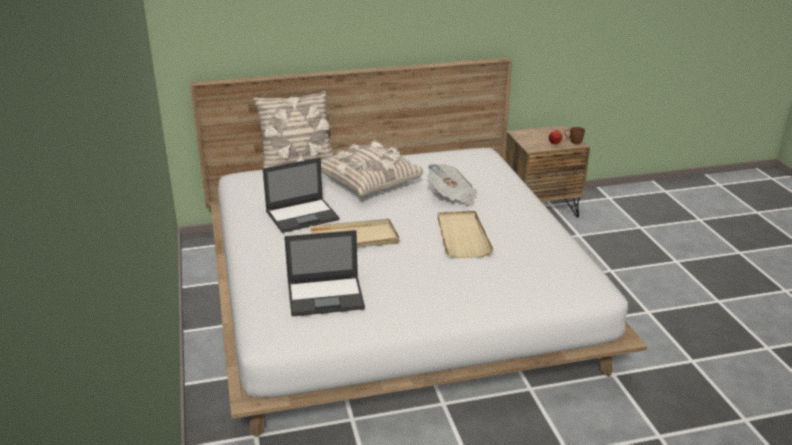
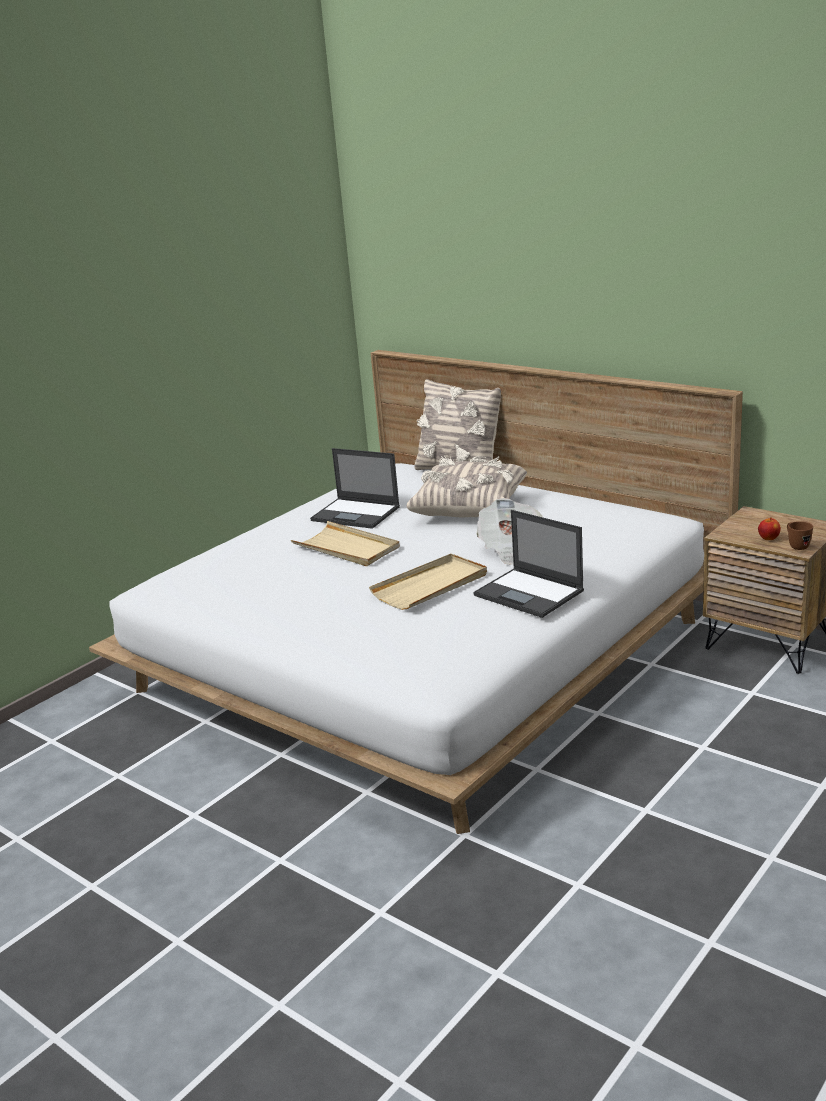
camera: 55 degrees right, 5 degrees down
(326, 296) = (227, 580): laptop -> laptop (530, 593)

